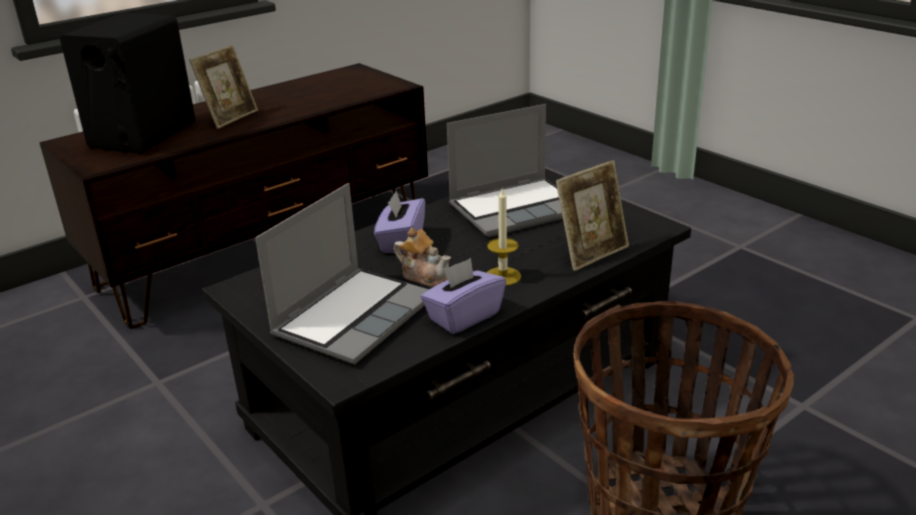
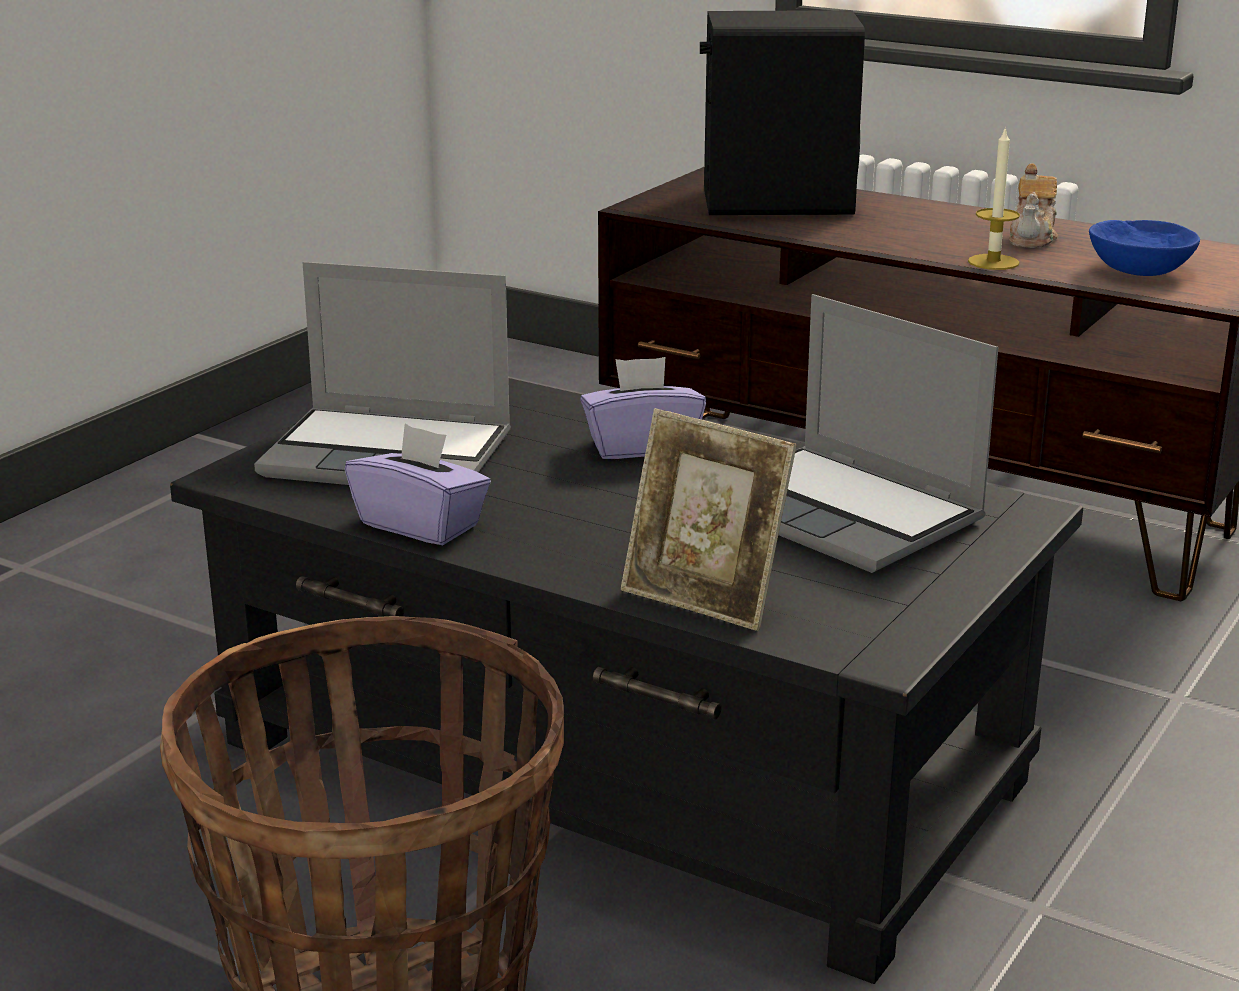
camera: 70 degrees right, 5 degrees down
(230, 118) = (899, 229): picture frame -> none
(351, 89) = (1138, 271): none -> blue bowl
(425, 275) = (537, 480): teapot -> teapot (1032, 238)
(503, 276) = (568, 535): candle -> candle (993, 262)

